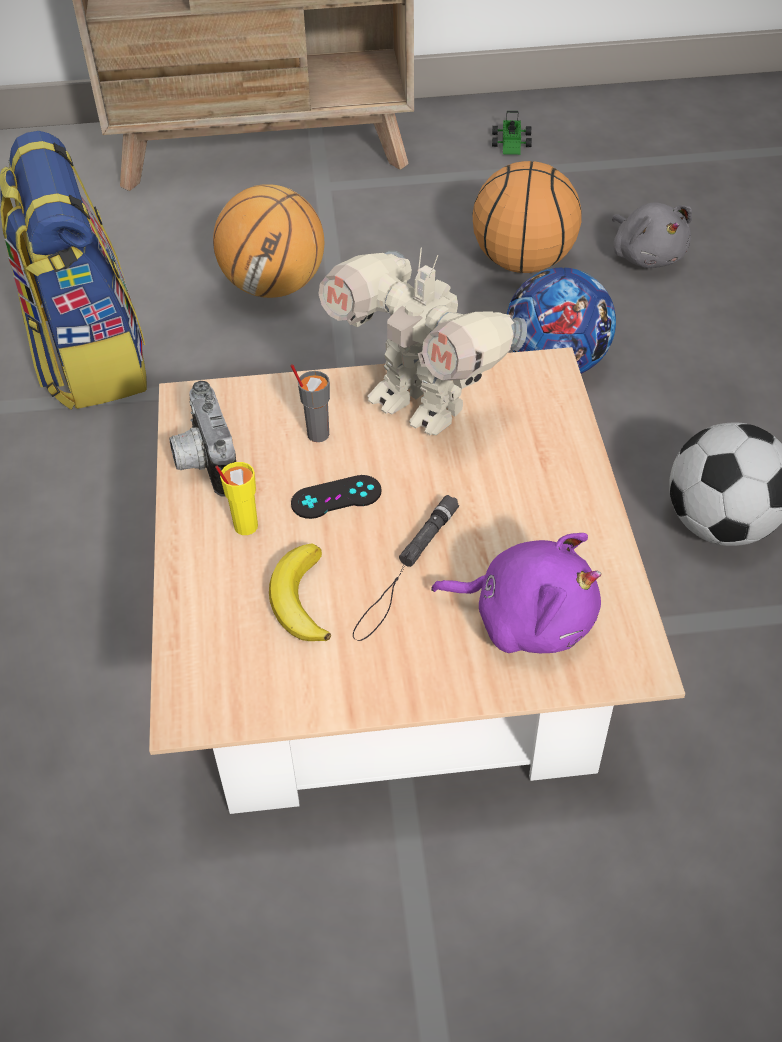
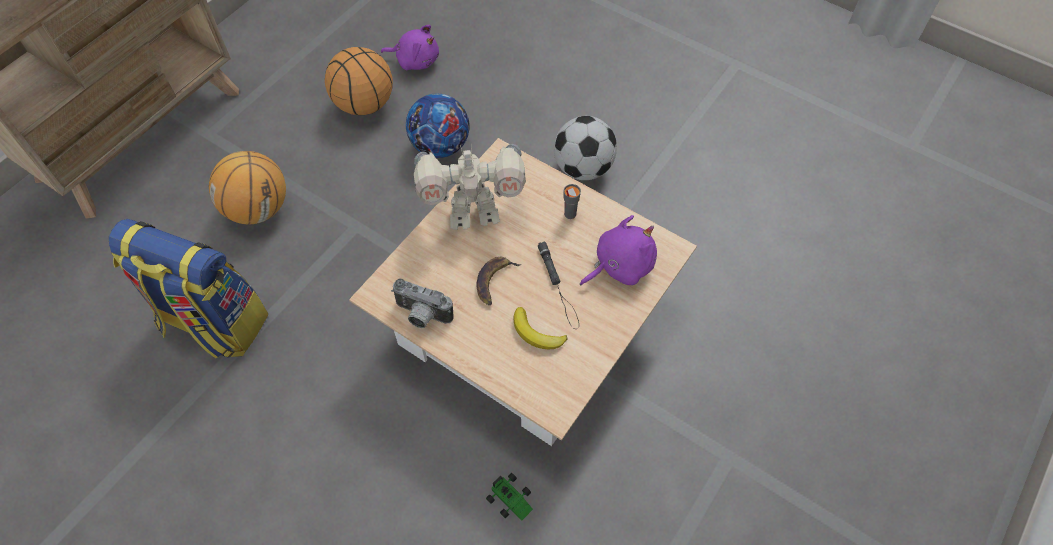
camera: 50 degrees left, 10 degrees up
(245, 526) = (476, 325): yellow cup -> none
(317, 434) = (450, 262): grey cup -> grey cup (569, 214)
(336, 497) = (494, 281): black game controller -> banana
(511, 143) = (278, 40): toy car -> toy car (512, 500)
(646, 255) = (415, 60): grey plush toy -> purple plush toy

